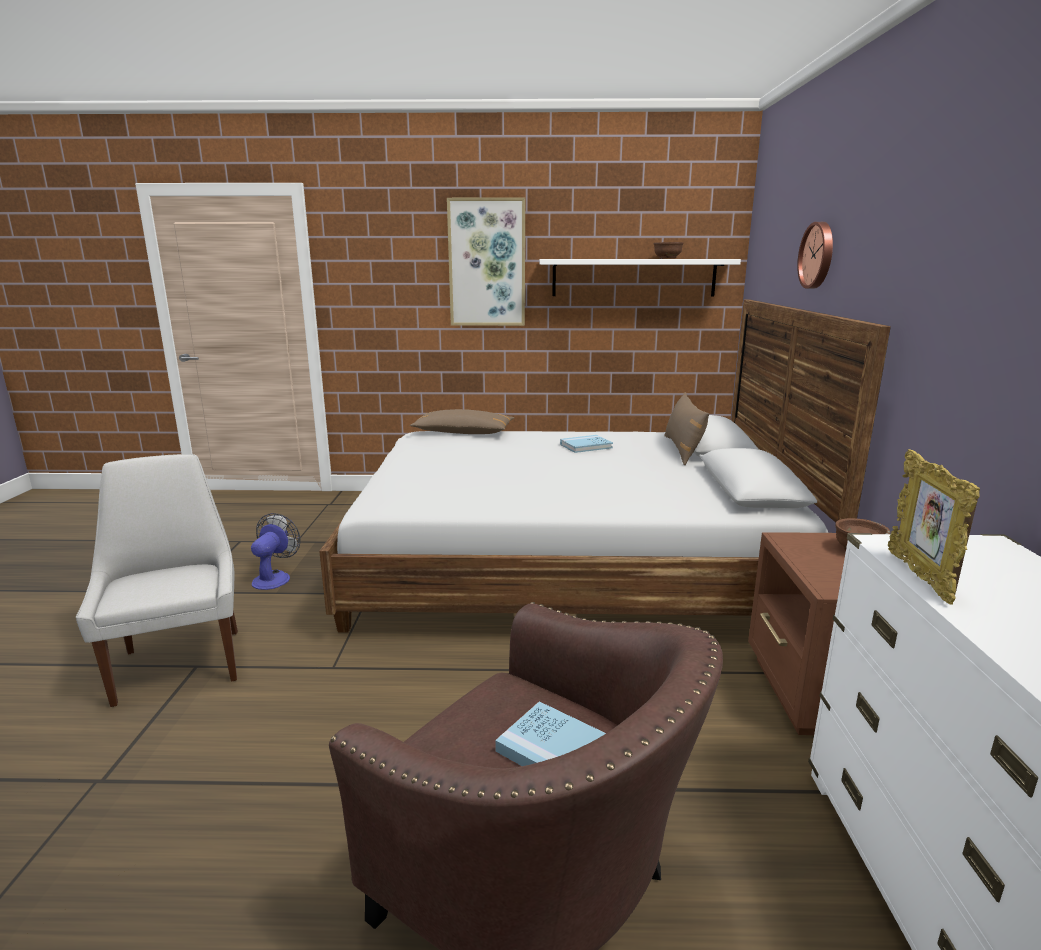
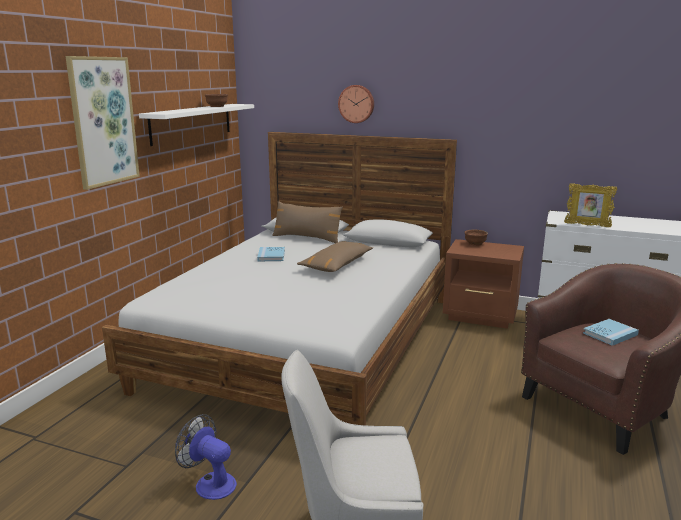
camera: 70 degrees left, 0 degrees up
(463, 432) = (175, 284): brown pillow -> brown pillow (337, 264)

